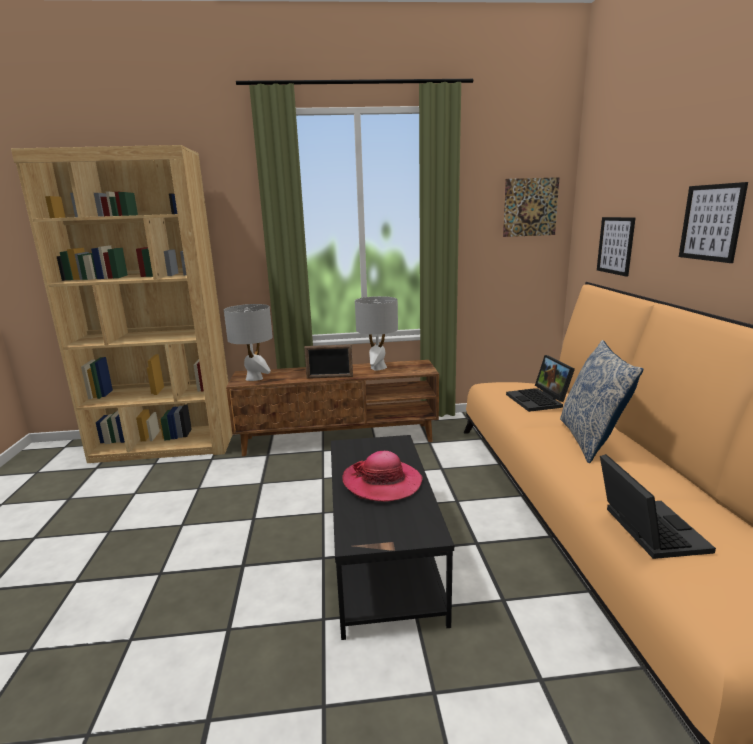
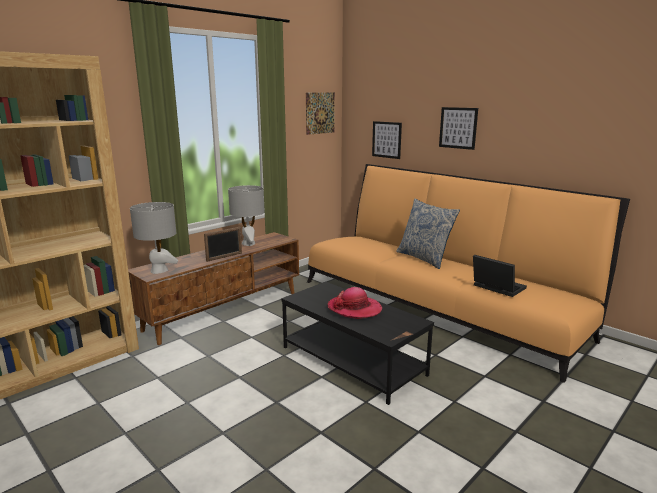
camera: 40 degrees left, 0 degrees up
(539, 400) = (371, 245): laptop -> none

